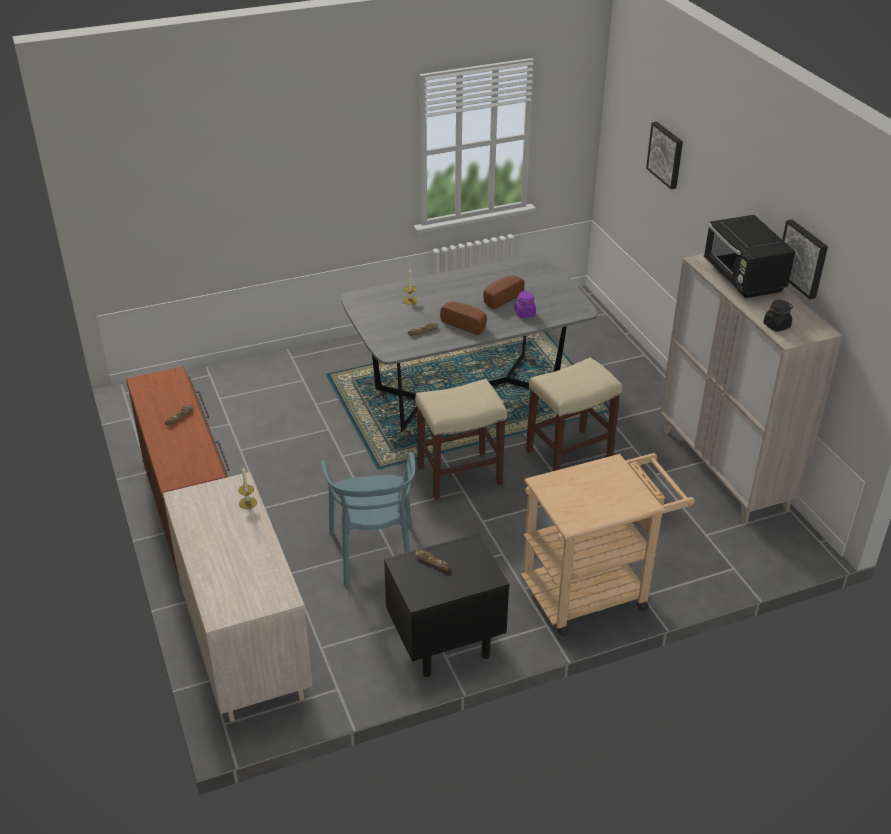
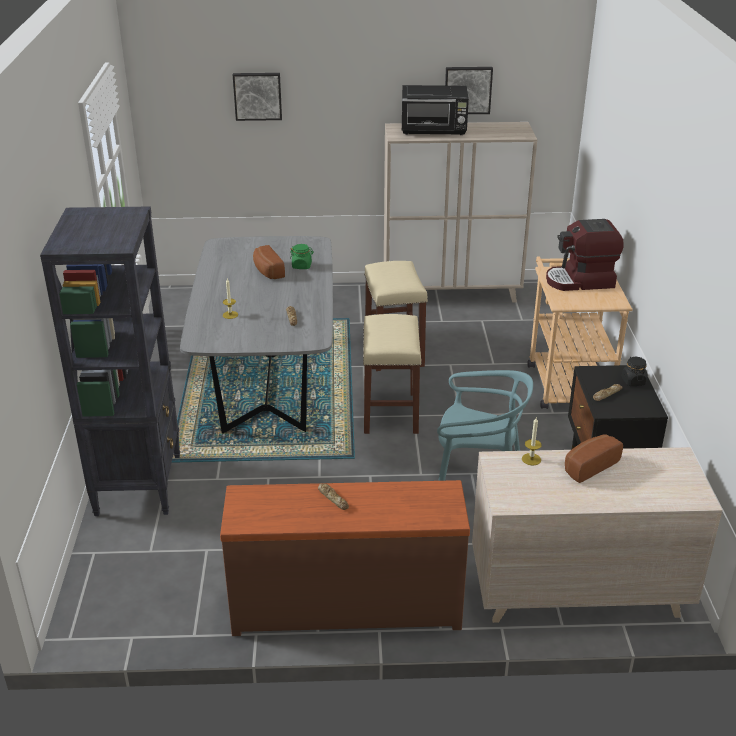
camera: 70 degrees left, 5 degrees down
(292, 369) = (139, 484): none -> black bookcase
(465, 324) = (296, 295): bread -> bread (588, 466)
(525, 314) = (302, 266): purple jar -> green jar
(605, 490) = (580, 281): none -> coffee machine
(776, 326) = (505, 135): black jar -> black jar (633, 381)

